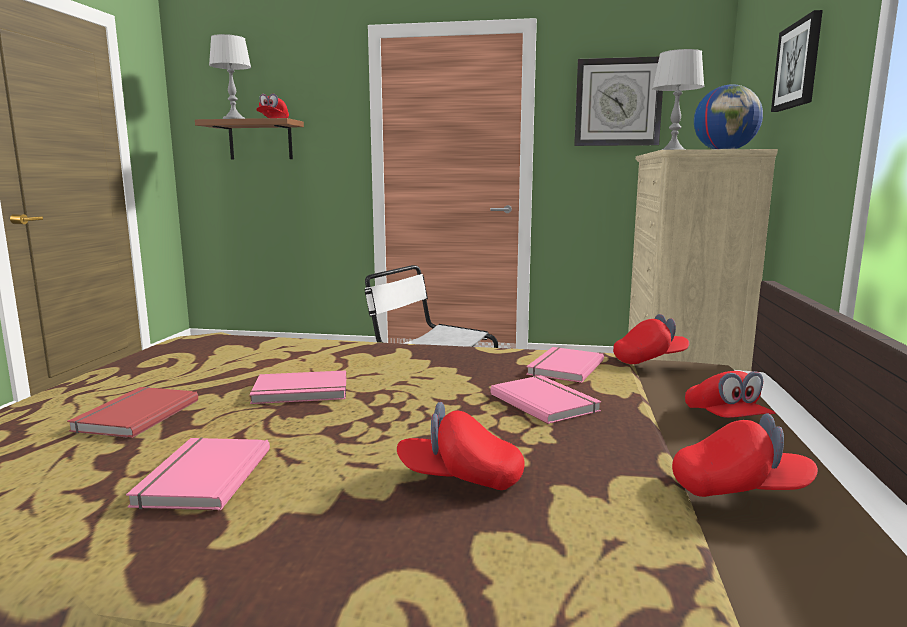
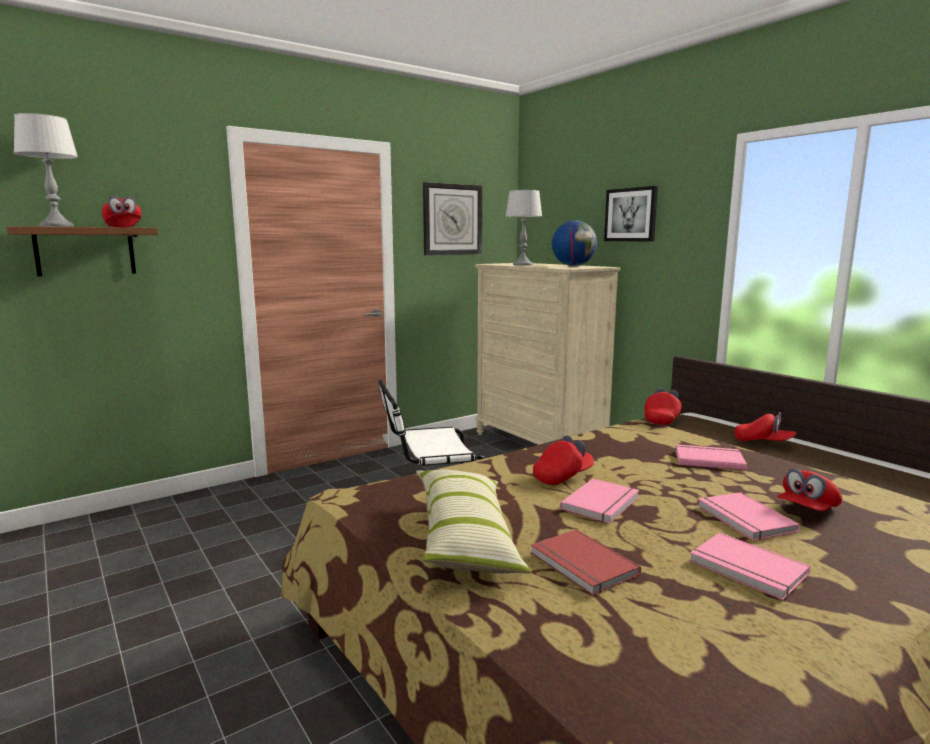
camera: 45 degrees left, 0 degrees up
(155, 374) = (465, 536): none -> pillow
(563, 367) = (649, 437): pink book -> pink book (744, 519)
(739, 489) = (863, 470): red cap -> red cap (563, 476)

